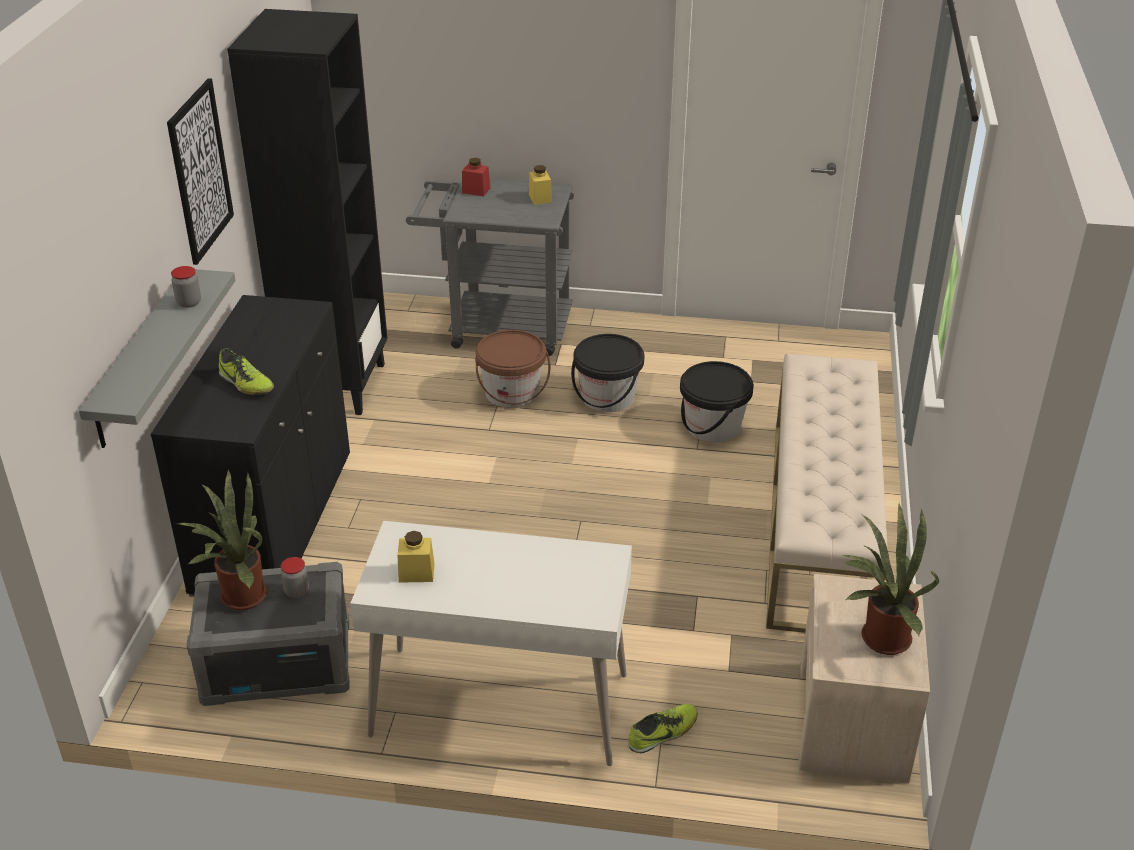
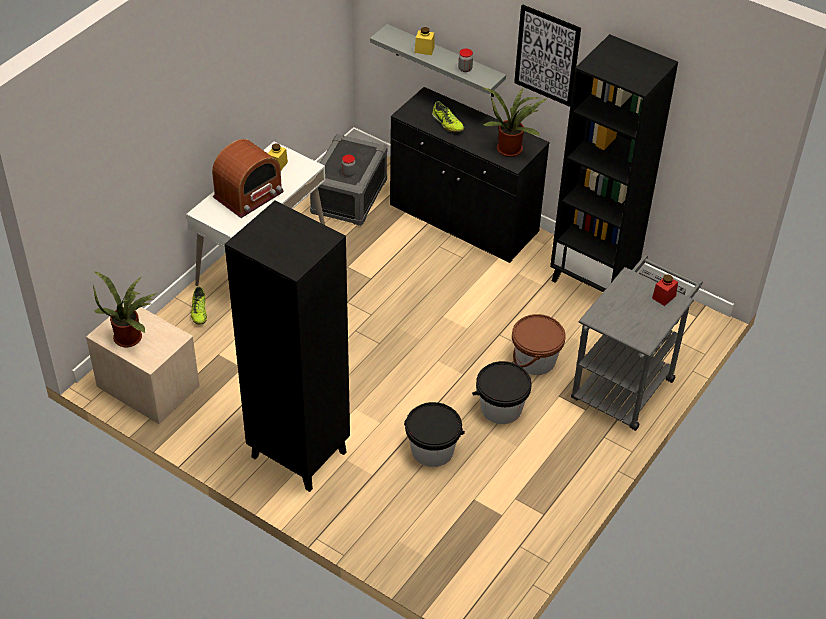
camera: 115 degrees right, 10 degrees up
(239, 596) = (358, 154): potted plant -> potted plant (511, 148)
(246, 384) = (447, 124): shoe -> shoe turned 105 degrees counterclockwise
(516, 576) = (249, 195): none -> radio
(540, 198) = (632, 327): yellow jar -> yellow jar (424, 50)
(820, 524) = (298, 454): beige bench -> black bookcase

